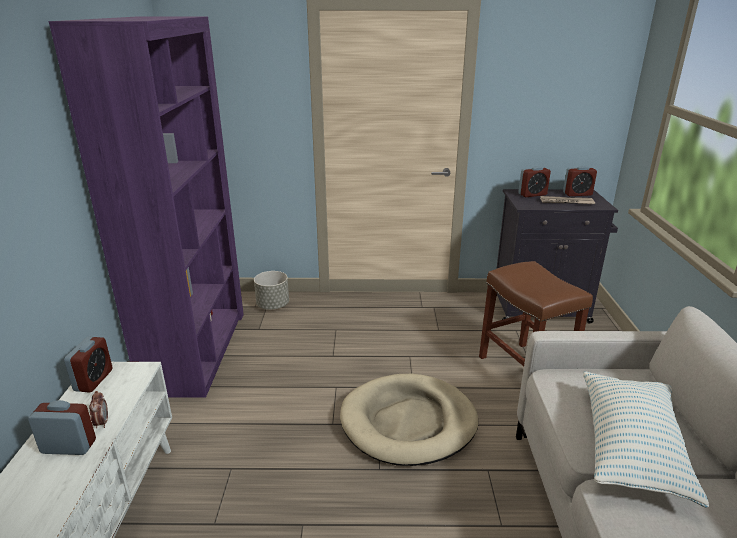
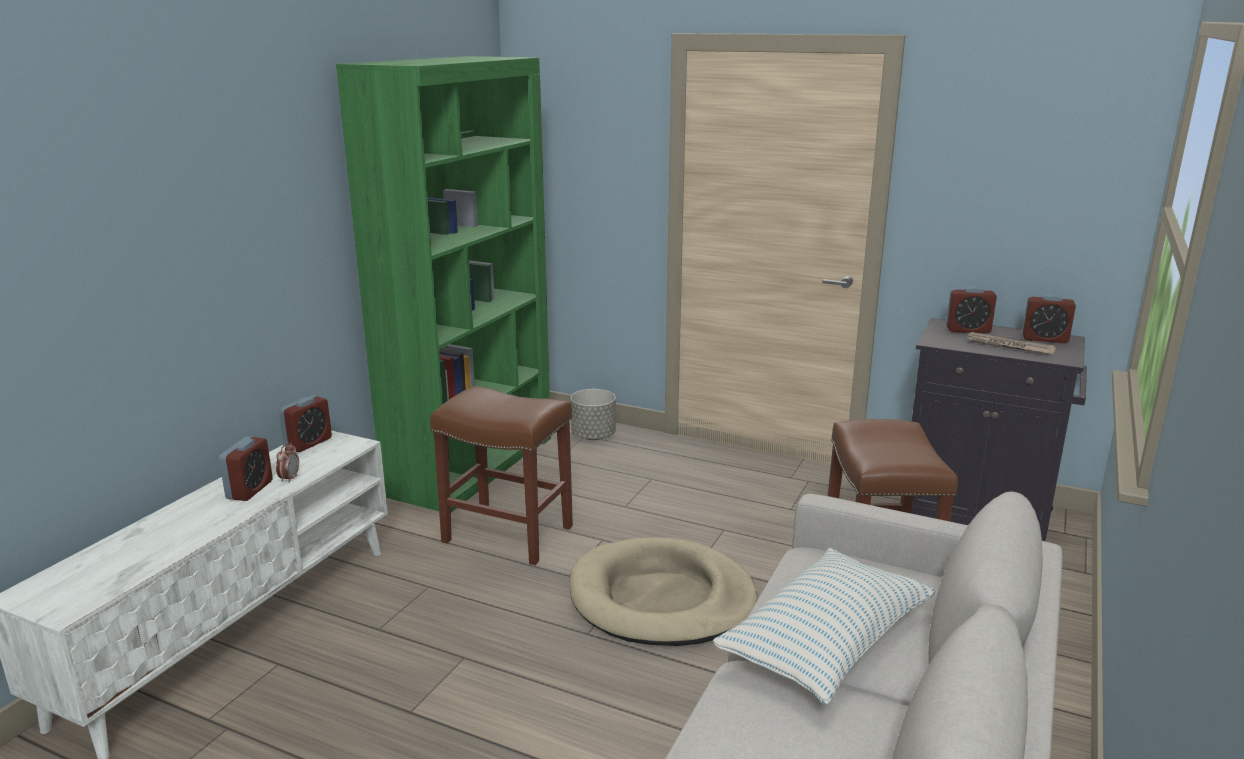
camera: 25 degrees right, 5 degrees down
(69, 446) = (250, 490): alarm clock -> alarm clock turned 75 degrees clockwise
(197, 350) = (472, 465): purple bookcase -> green bookcase
(265, 401) = (510, 534): none -> brown stool

